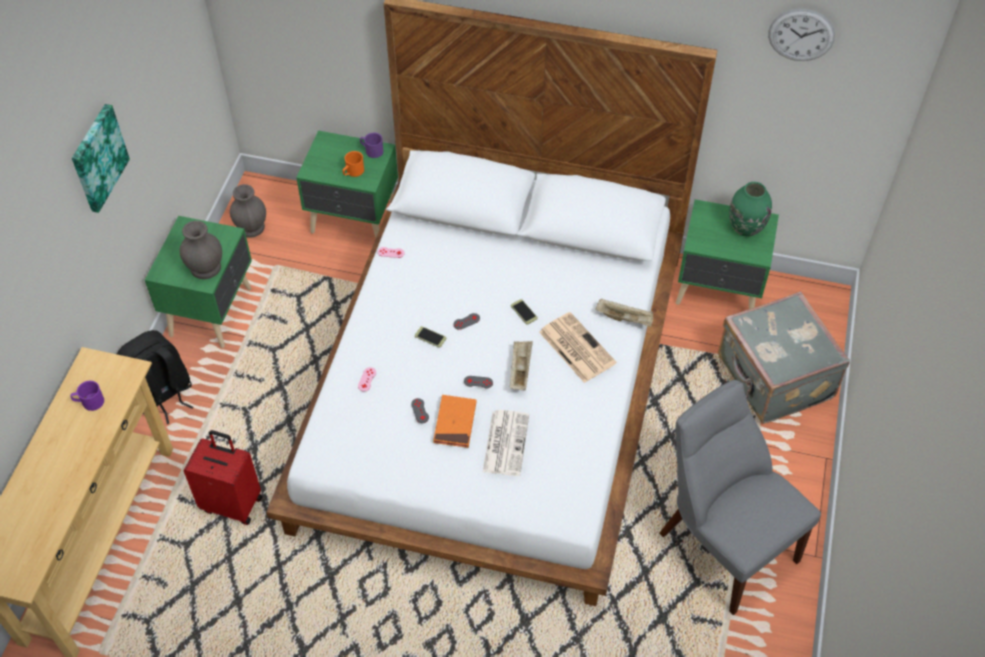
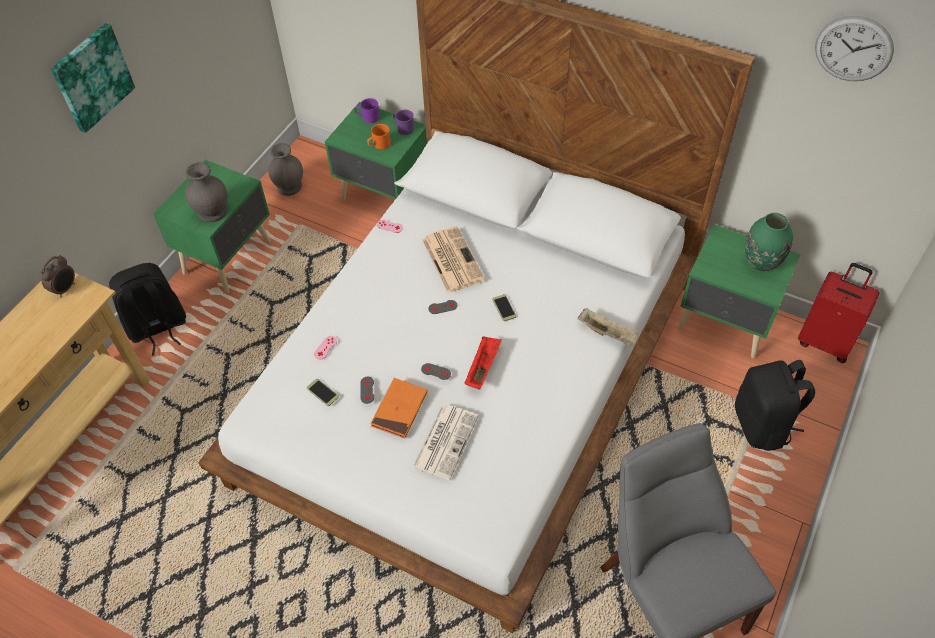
camera: 15 degrees right, 0 degrees up
(89, 402) = (42, 319): purple mug -> purple mug (368, 117)
(100, 368) = (65, 289): none -> alarm clock
(233, 503) = (186, 444): red suitcase -> red suitcase (825, 341)
(430, 337) = (401, 316): phone -> phone (322, 392)
(520, 370) = (483, 367): beige tray -> red tray
(575, 347) = (547, 354): newspaper -> newspaper (451, 259)
(773, 378) = (763, 425): grey suitcase -> black backpack

